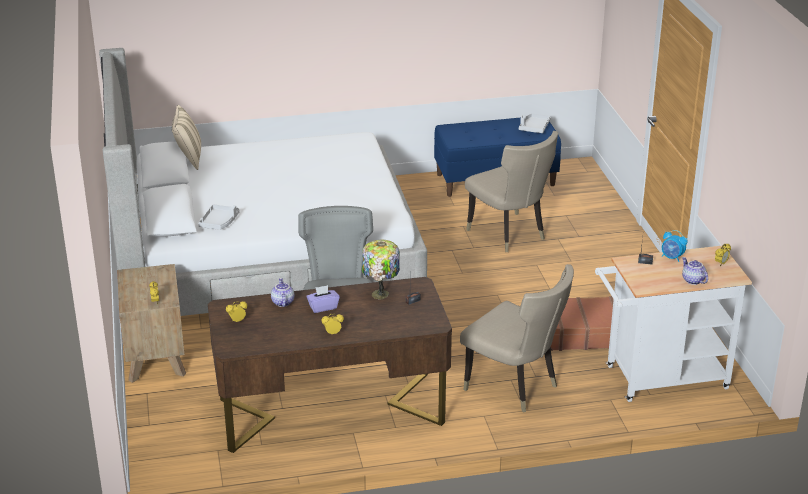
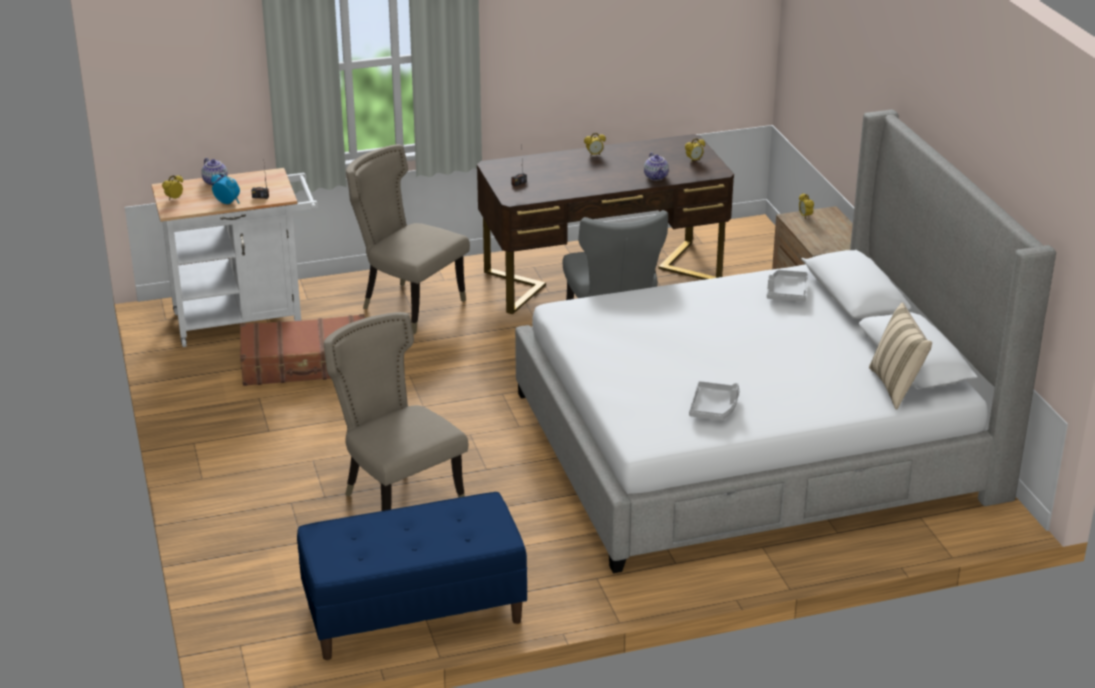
camera: 175 degrees right, 0 degrees up
(323, 307) = (612, 174): purple tissue box -> none
(380, 295) = (554, 187): table lamp -> none
(534, 128) = (341, 548): grey tray -> grey tray (714, 408)

